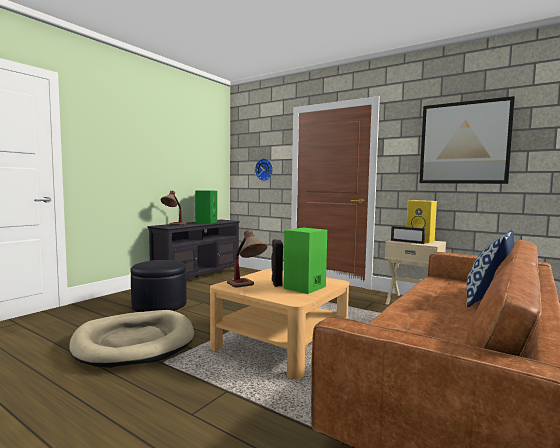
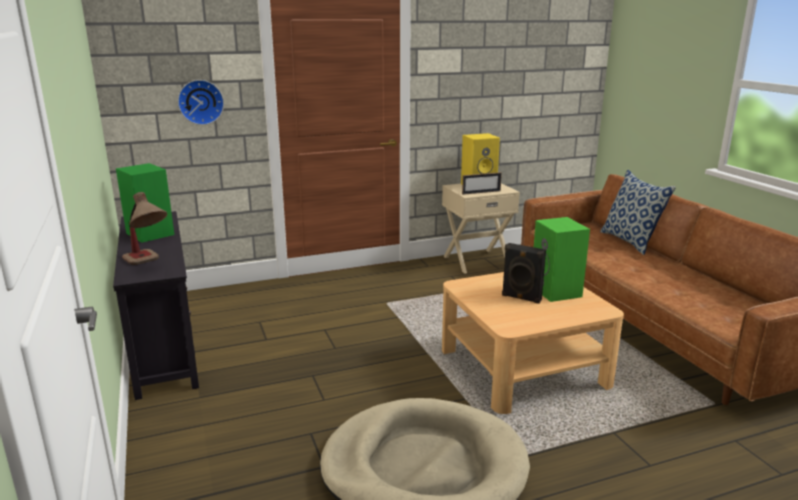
camera: 55 degrees left, 15 degrees up
(159, 305) = (275, 415): black ottoman -> none
(246, 287) = (528, 318): table lamp -> none
(464, 143) = (511, 59): picture -> none

